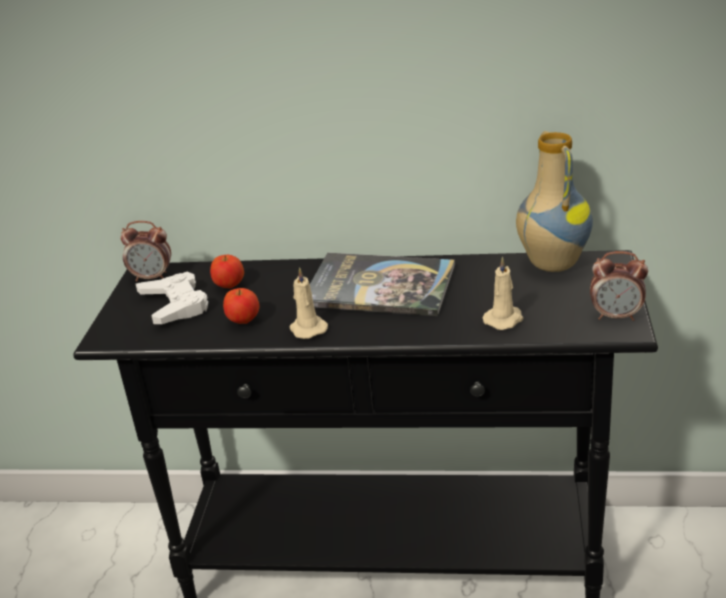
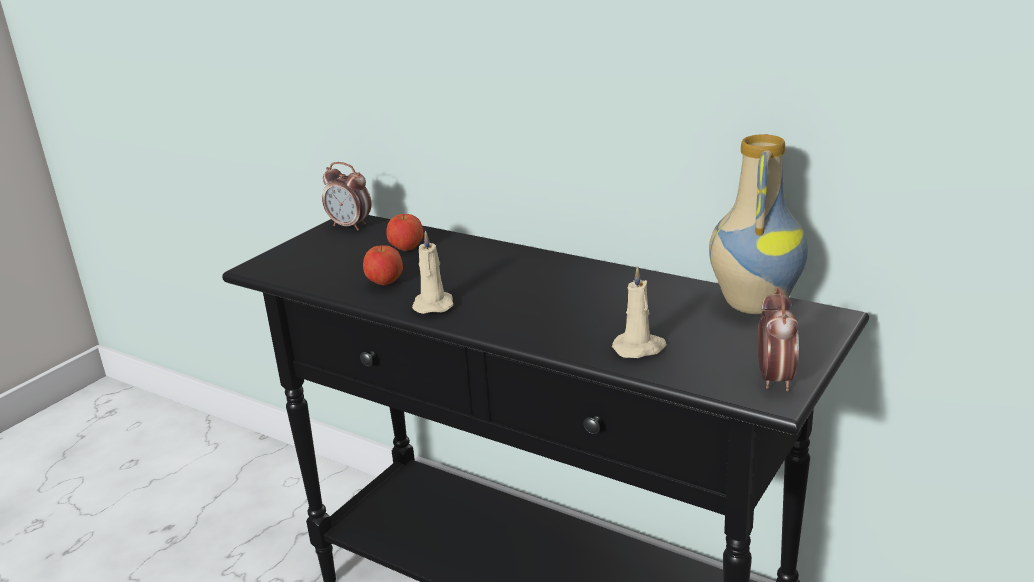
camera: 25 degrees right, 5 degrees down
(175, 305) = (343, 254): white game controller -> none
(379, 286) = (544, 283): book -> none
(616, 316) = (774, 379): alarm clock -> alarm clock turned 120 degrees counterclockwise

